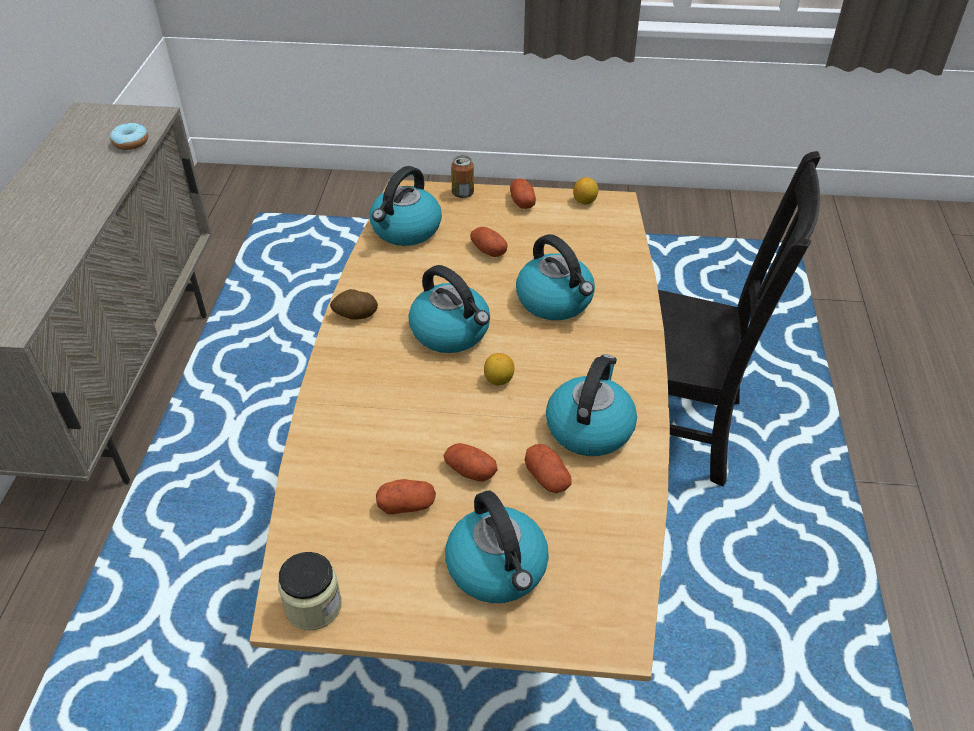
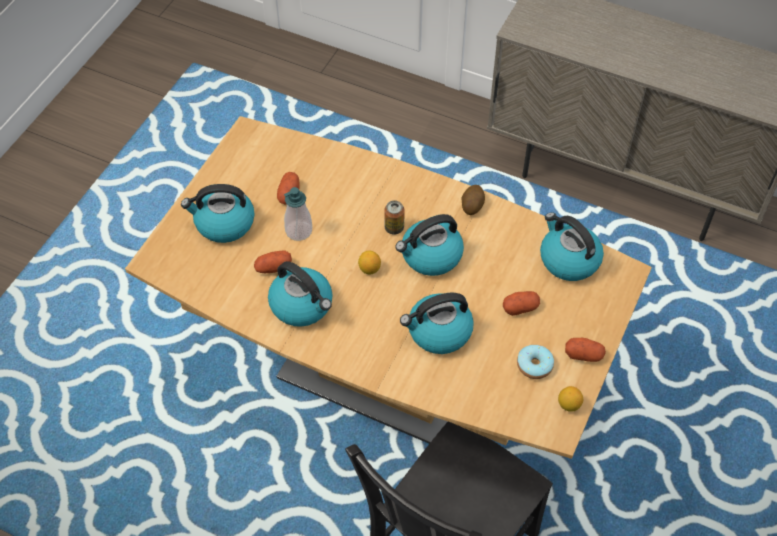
camera: 110 degrees right, 10 degrees up
(131, 142) = (742, 98): donut -> donut (534, 365)
(313, 606) = (245, 142): jar -> none
(463, 193) = (611, 314): can -> can (394, 228)
(470, 471) = (299, 231): potato -> soap dispenser

